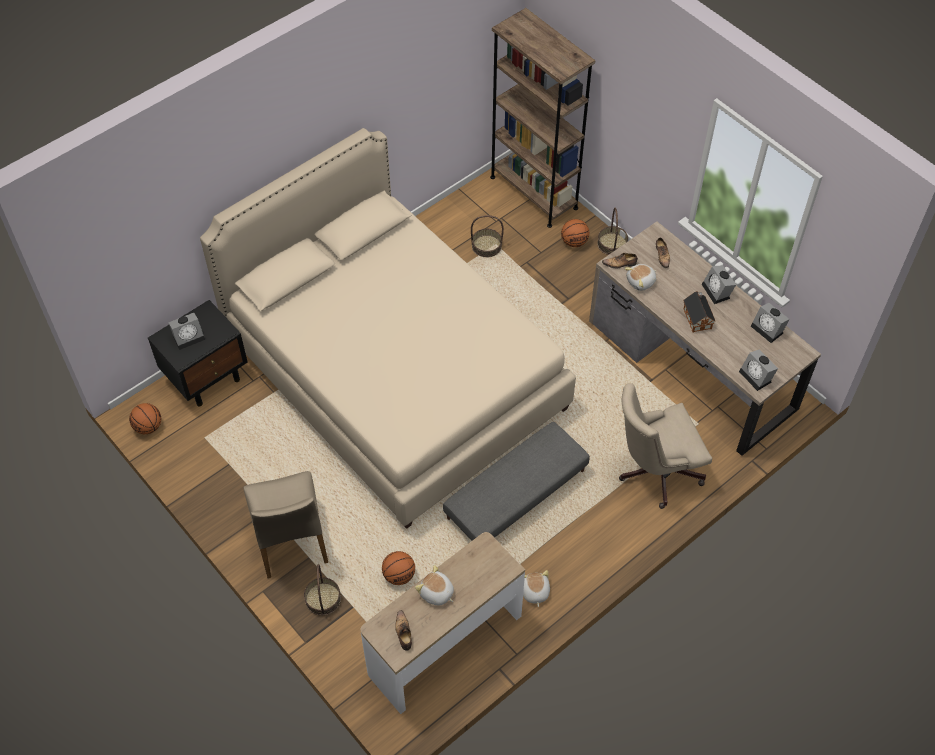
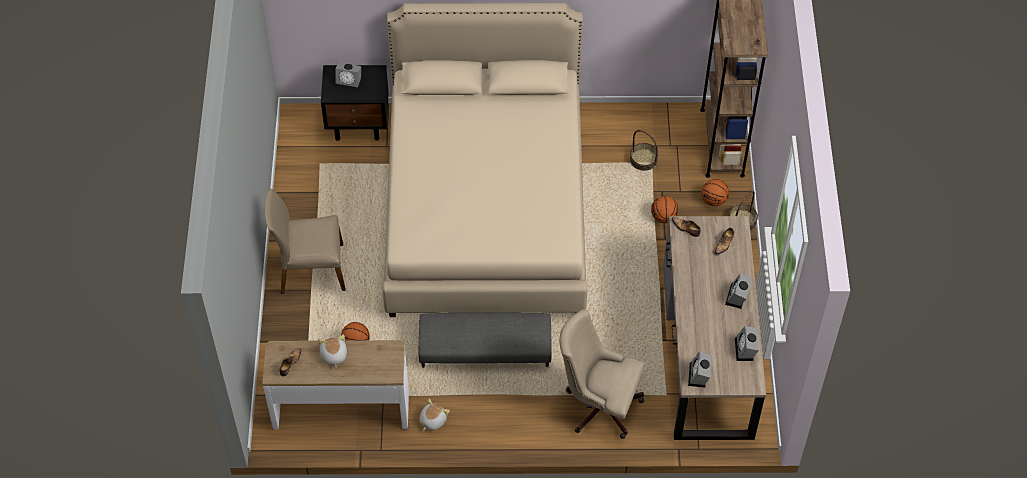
camera: 40 degrees right, 0 degrees up
(148, 427) = (291, 131): basketball -> basketball (663, 217)
(291, 539) = (311, 269): beige chair -> beige chair turned 60 degrees clockwise
(323, 599) = (294, 322): basket -> none
(641, 282) = (687, 251): plush toy -> none
(697, 317) = (701, 305): toy house -> none

